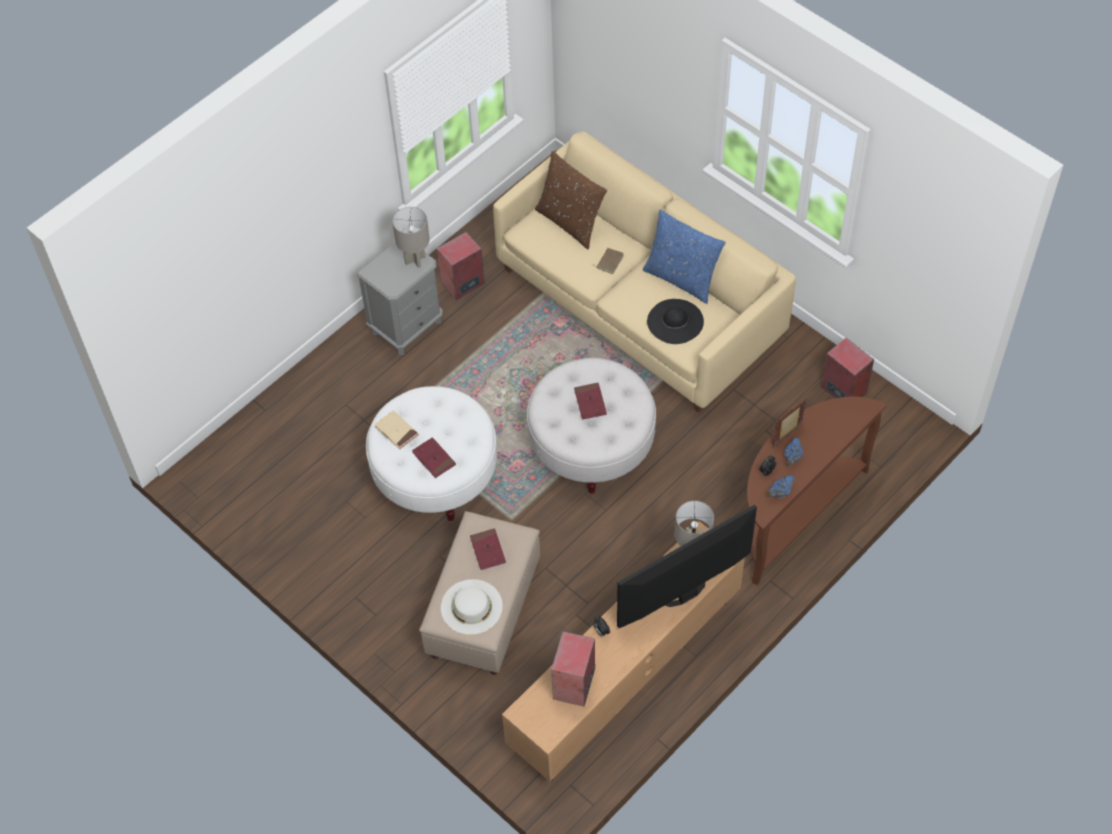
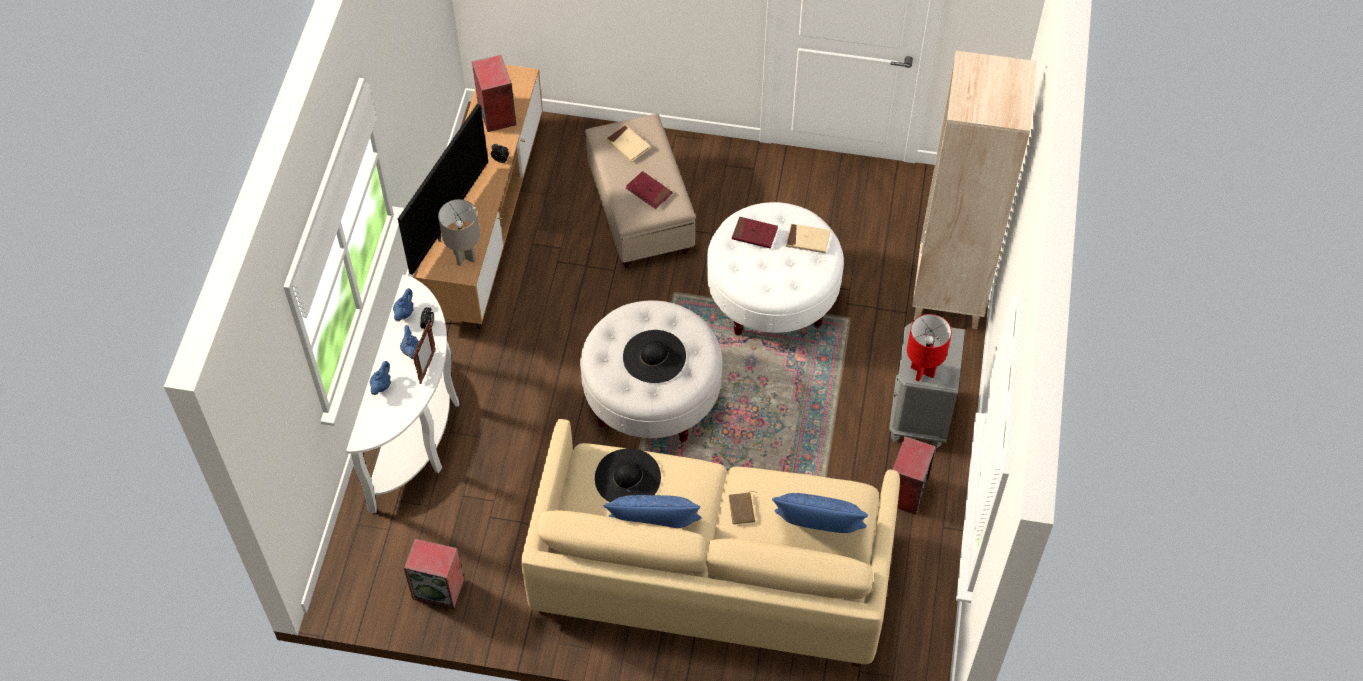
camera: 145 degrees right, 0 degrees up
(300, 400) = (949, 294): none -> beige bookcase
(414, 260) = (923, 371): grey table lamp -> red table lamp
(471, 607) = (628, 145): white hat -> beige book
(570, 222) = (817, 533): brown pillow -> blue pillow
(590, 402) = (654, 356): red book -> black hat
(794, 513) = (419, 433): brown console table -> white console table
(832, 441) = (381, 385): none -> blue teapot

